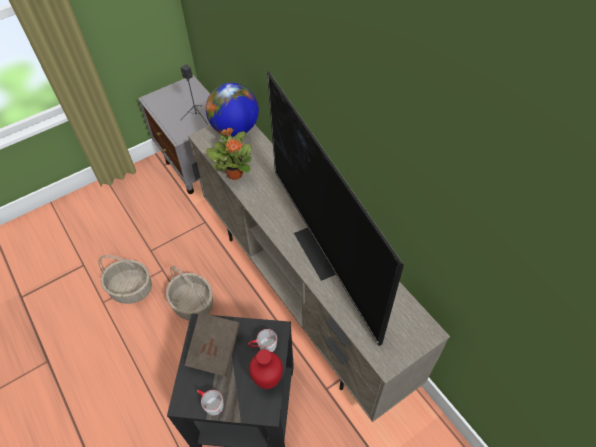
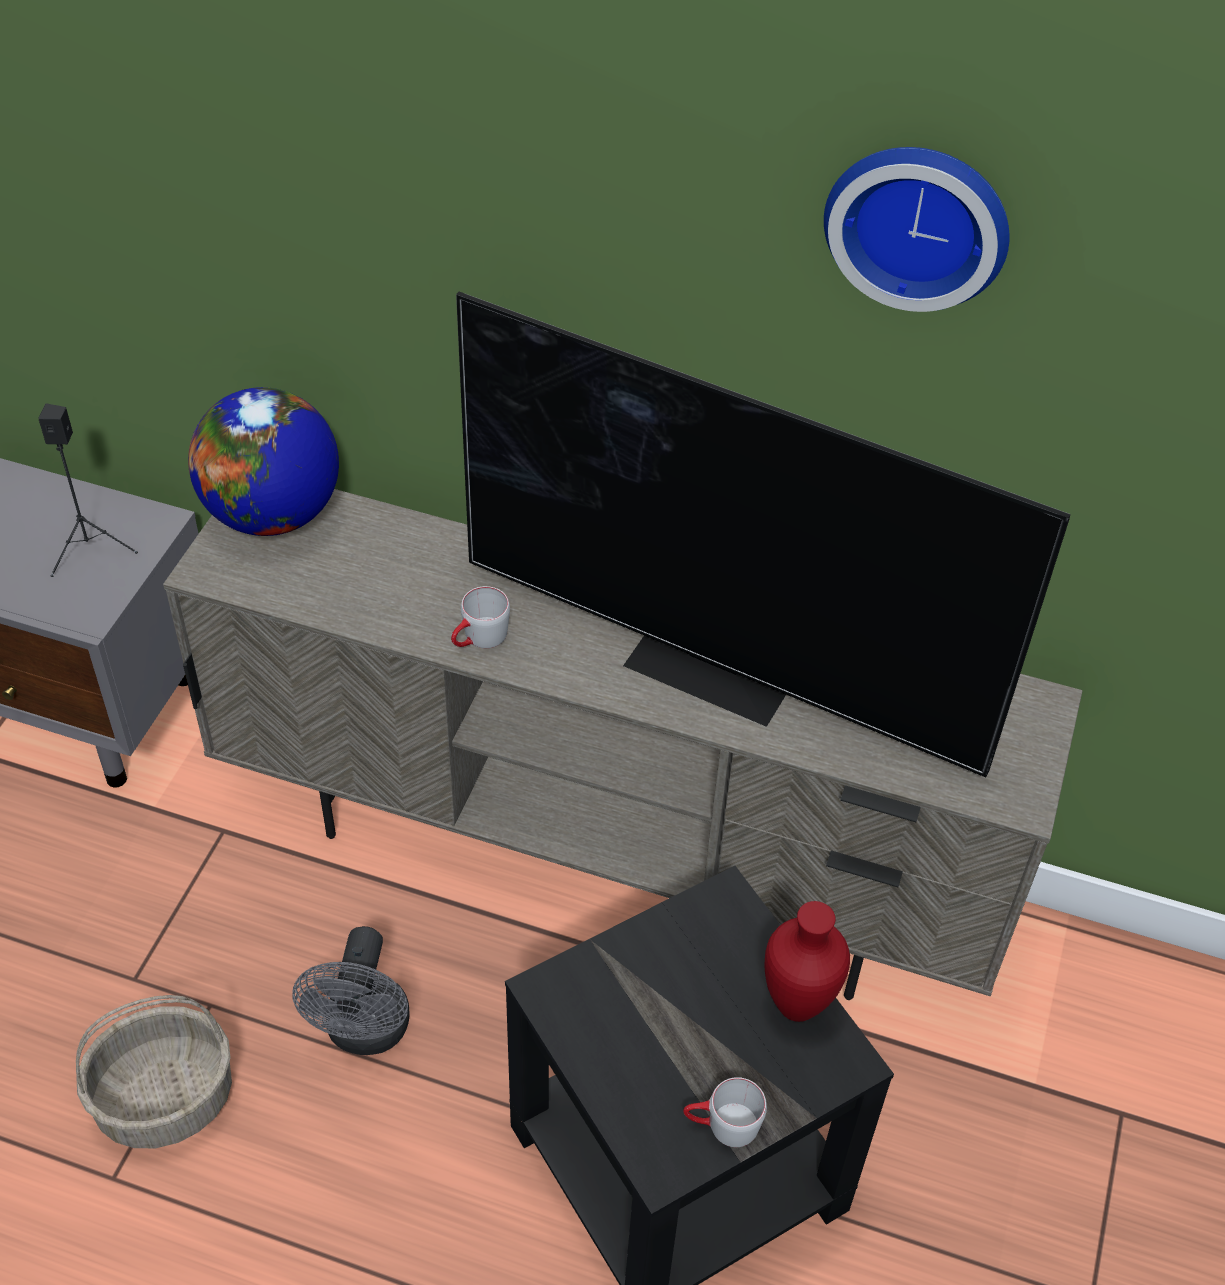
camera: 40 degrees left, 5 degrees down
(193, 304) = (365, 1033): basket -> grey fan
(215, 349) = (630, 1018): brown book -> none
(234, 173) = (369, 611): potted plant -> none
(263, 346) = (725, 947): grey mug -> grey mug (479, 639)
(415, 110) = (919, 221): none -> wall clock

